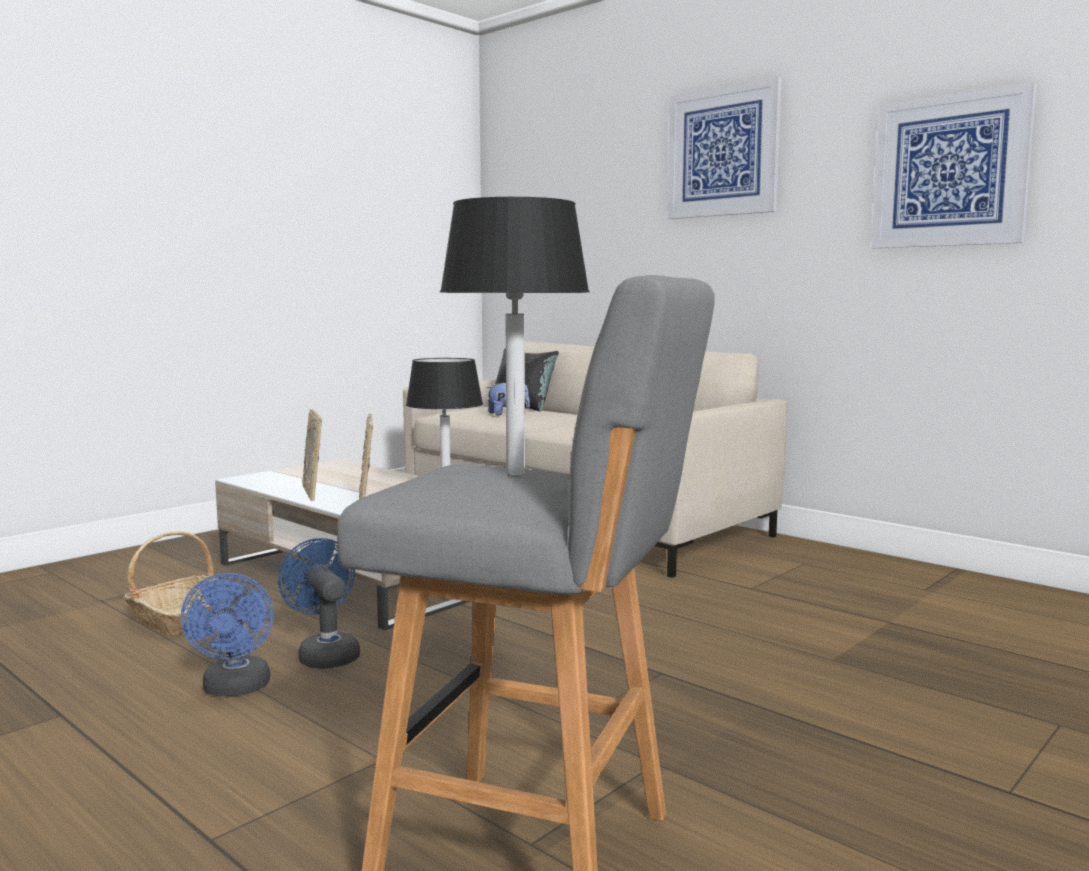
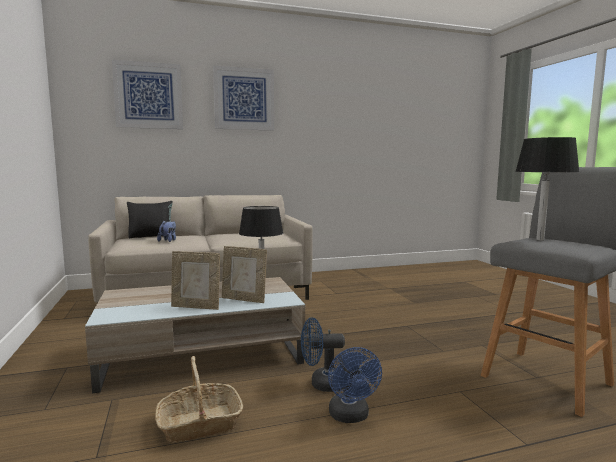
camera: 60 degrees left, 0 degrees up
(235, 689) = (351, 416): blue fan -> blue fan turned 60 degrees clockwise
(949, 171) = (343, 121): picture -> picture (148, 95)

